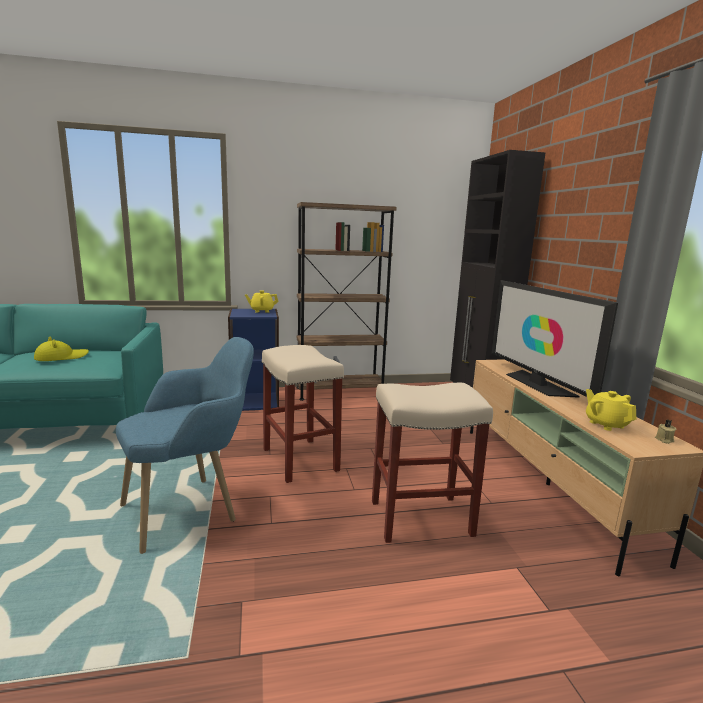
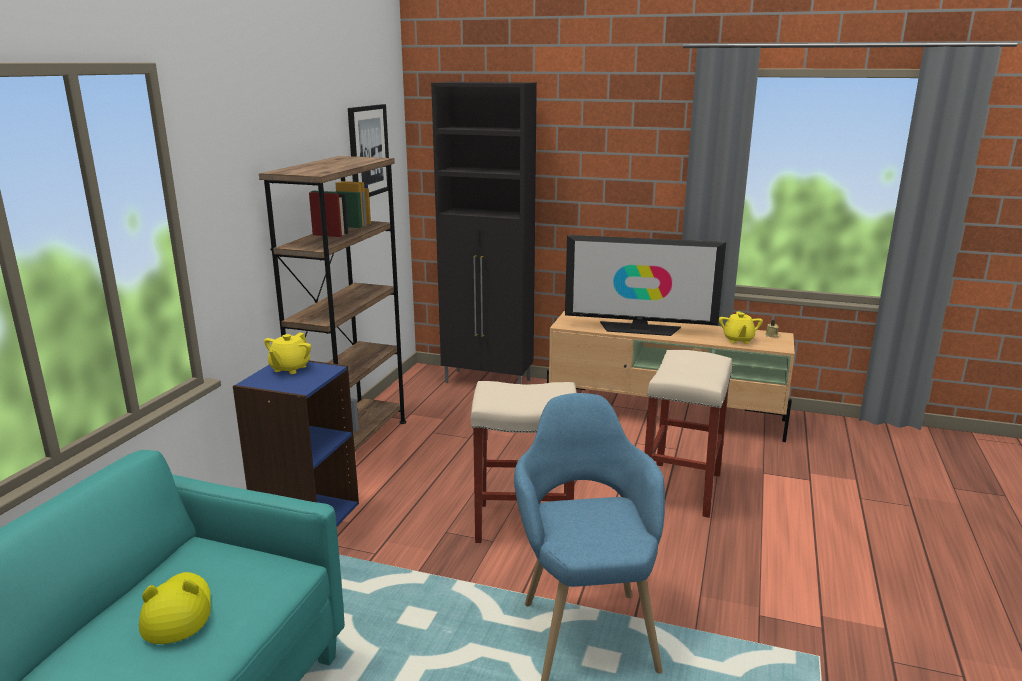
camera: 60 degrees left, 5 degrees up
(424, 211) = (368, 151): none -> picture
(606, 424) = (738, 340): yellow teapot -> yellow teapot turned 90 degrees counterclockwise

